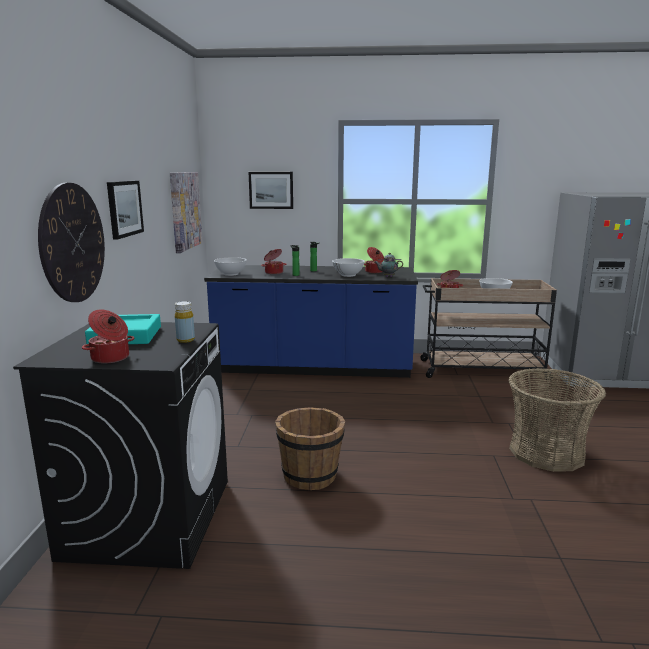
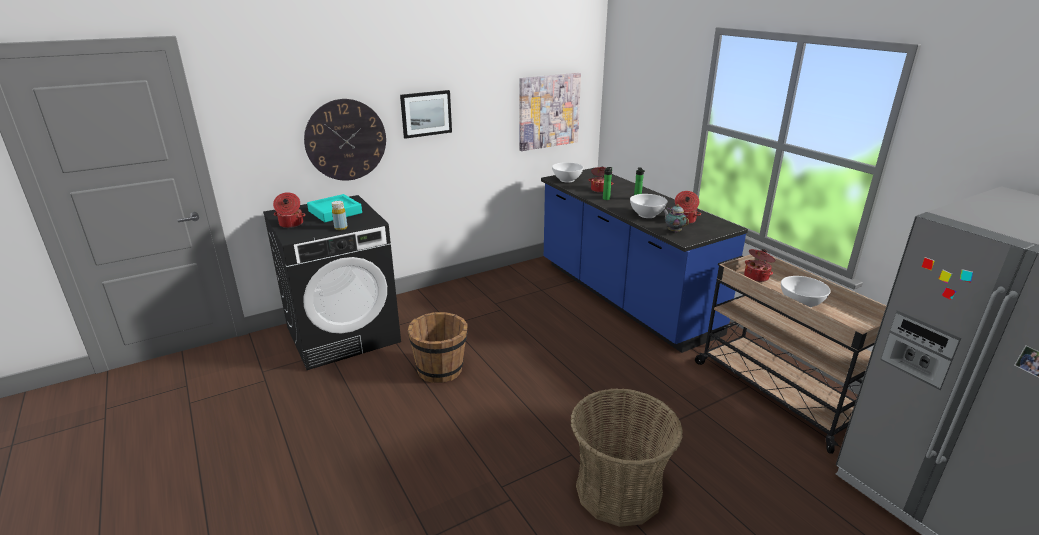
camera: 55 degrees right, 10 degrees up
(271, 190) = (649, 100): picture -> none

